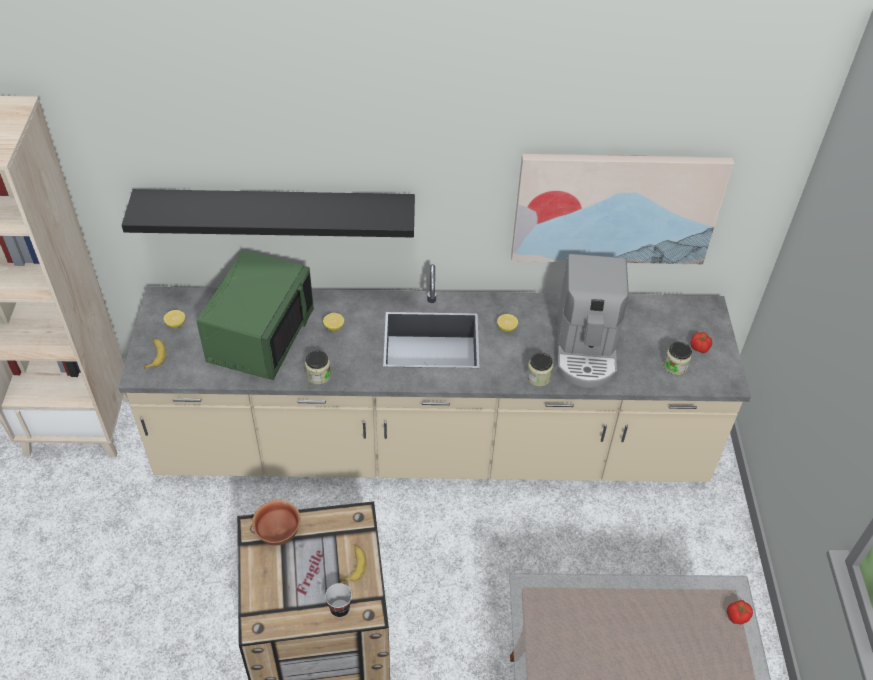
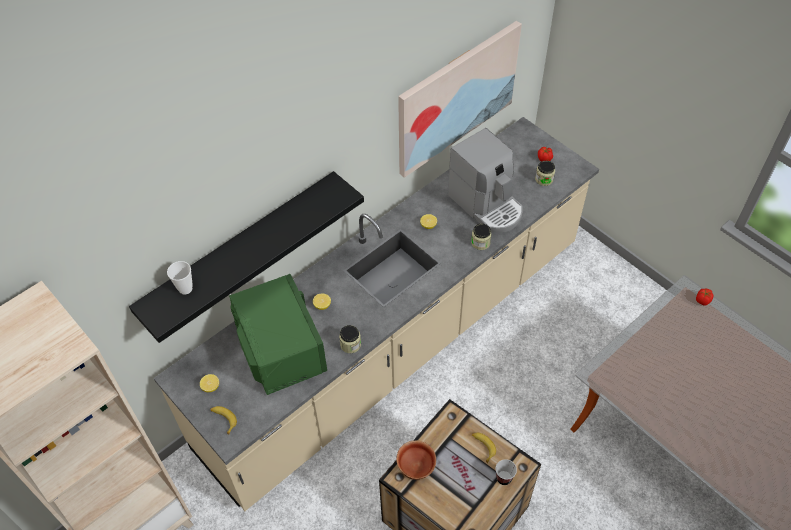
camera: 40 degrees left, 5 degrees up
(185, 204) = (185, 289): none -> cup

